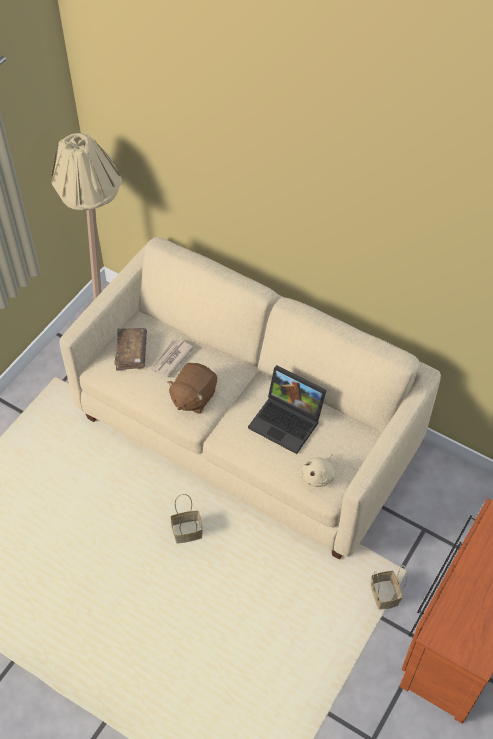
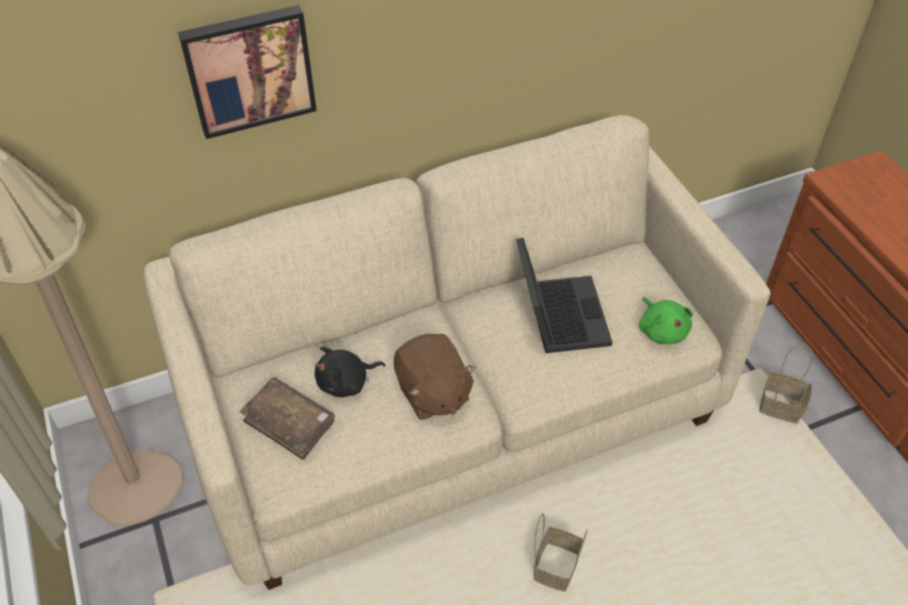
camera: 55 degrees left, 5 degrees down
(171, 359) = (346, 382): newspaper -> black plush toy
(225, 185) = (249, 69): none -> picture
(288, 421) = (557, 314): laptop -> laptop turned 75 degrees counterclockwise
(319, 475) = (662, 330): beige plush toy -> green plush toy

